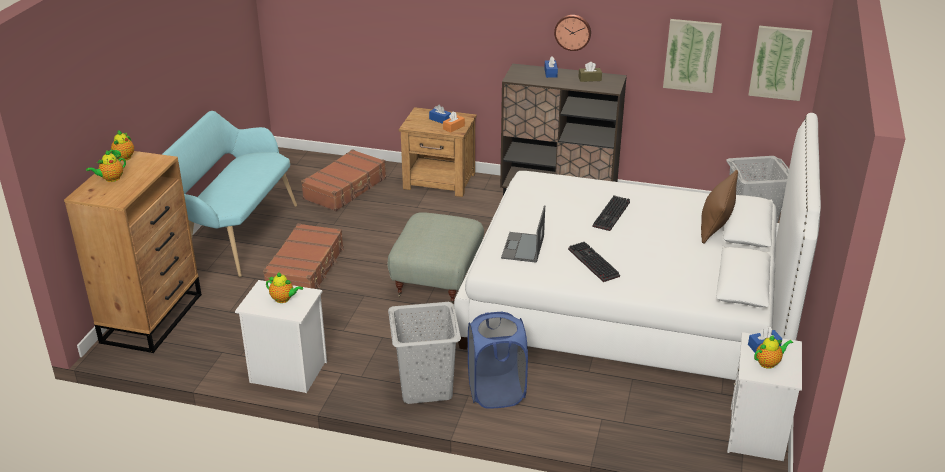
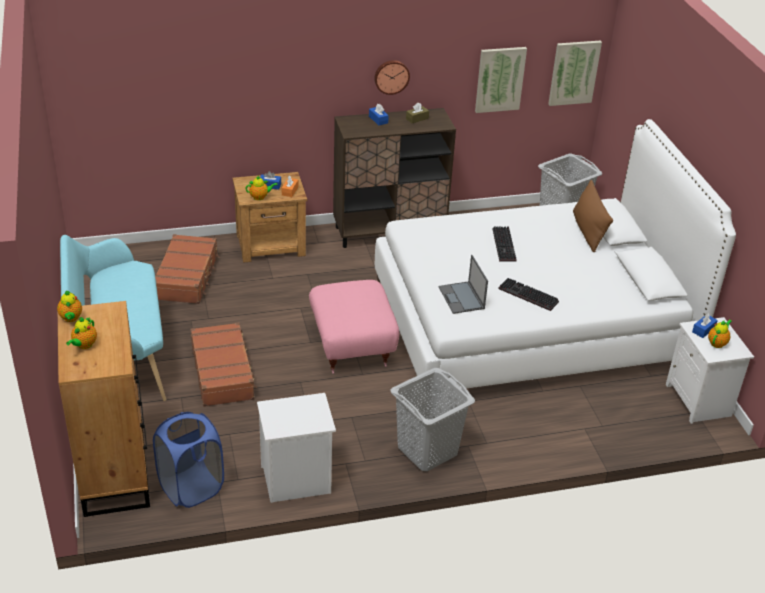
camera: 30 degrees left, 5 degrees up
(284, 299) = (299, 413): teapot -> teapot (260, 197)
(438, 280) = (353, 346): grey ottoman -> pink ottoman
(496, 392) = (487, 434): blue laundry basket -> blue laundry basket (191, 488)

